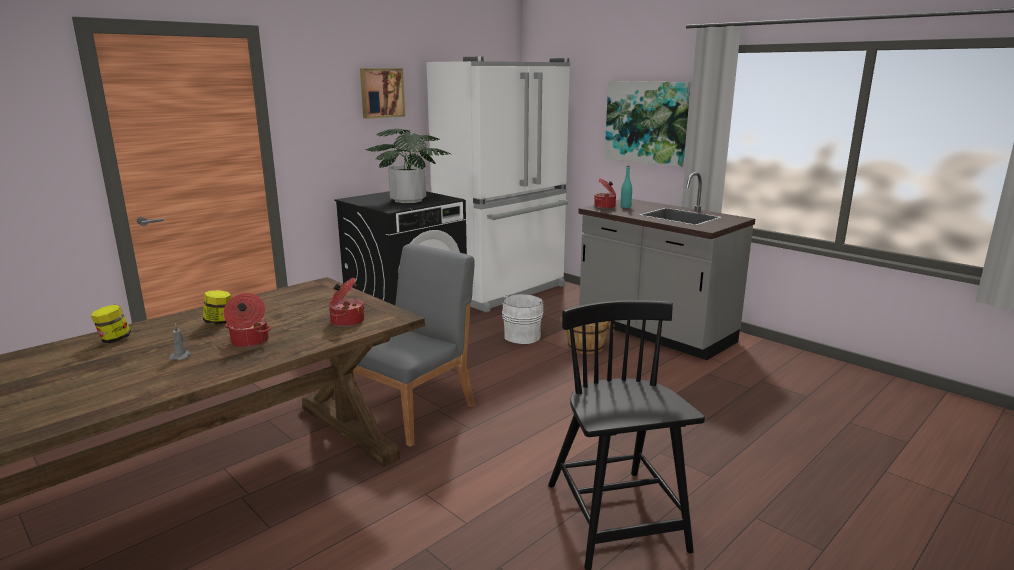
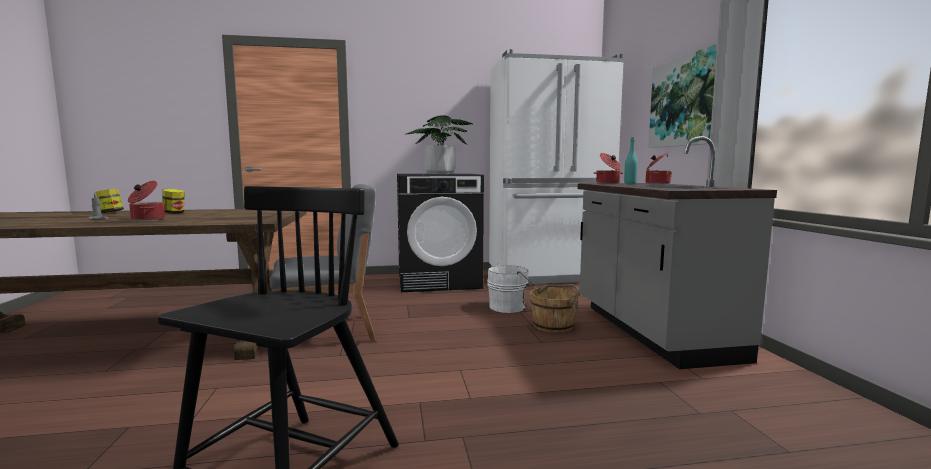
camera: 35 degrees right, 10 degrees down
(346, 321) = (226, 219): cooking pot -> cooking pot (656, 183)
(381, 93) = (447, 93): picture -> none

